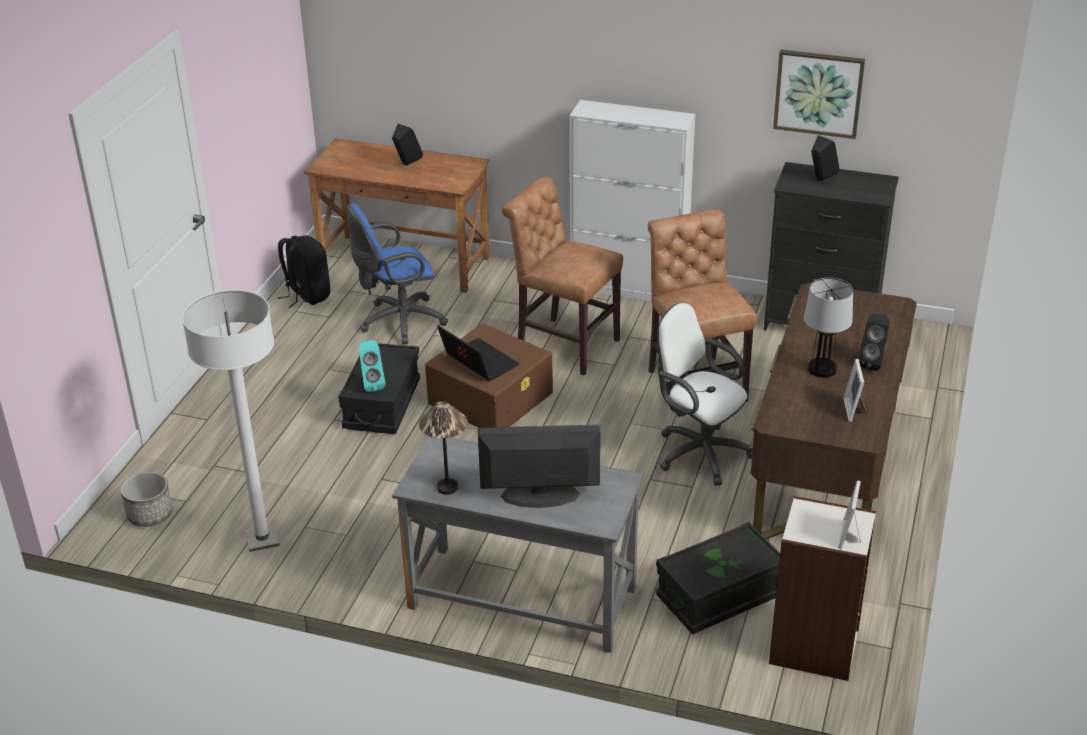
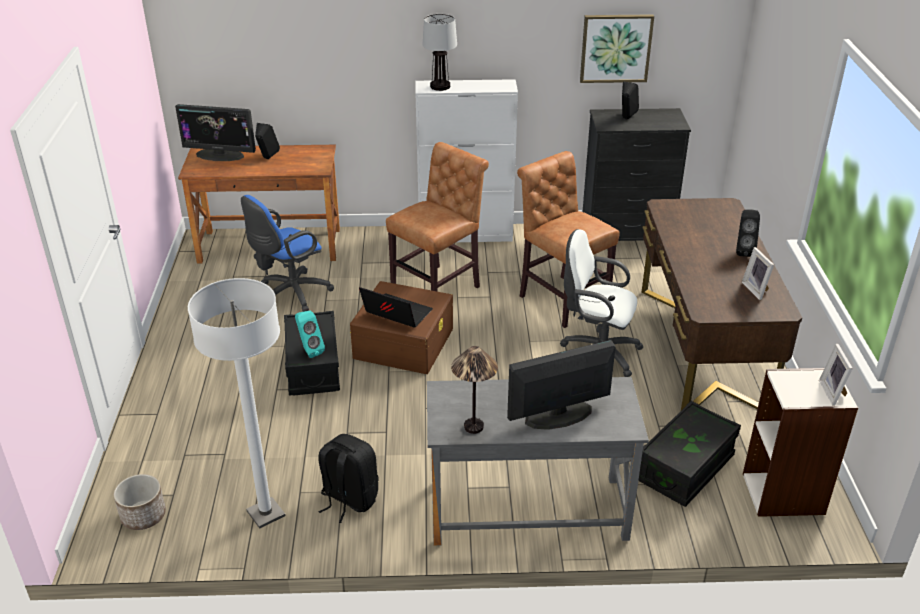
camera: 20 degrees left, 0 degrees up
(306, 295) = (196, 287): black backpack -> black backpack (348, 499)
(360, 153) = (220, 155): none -> monitor
(563, 344) = (439, 288): brown chair -> brown chair turned 120 degrees clockwise
(822, 369) = (710, 263): table lamp -> table lamp (440, 86)

